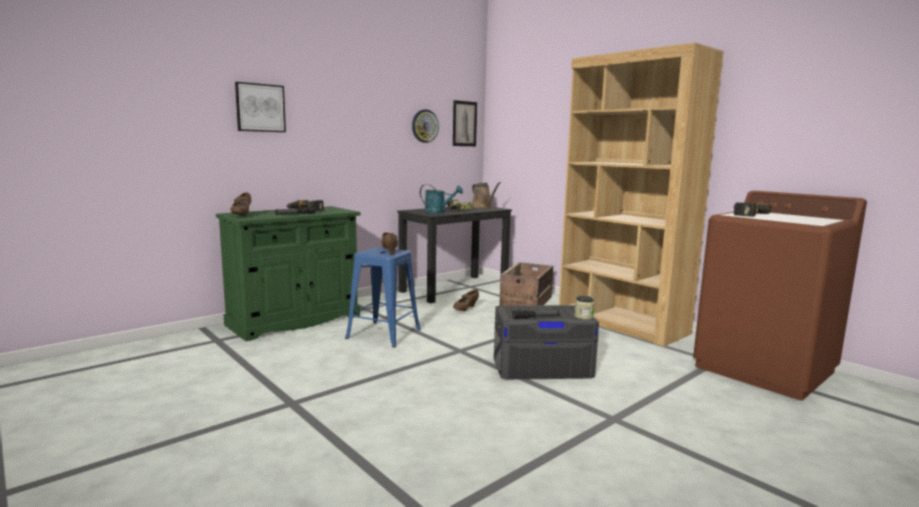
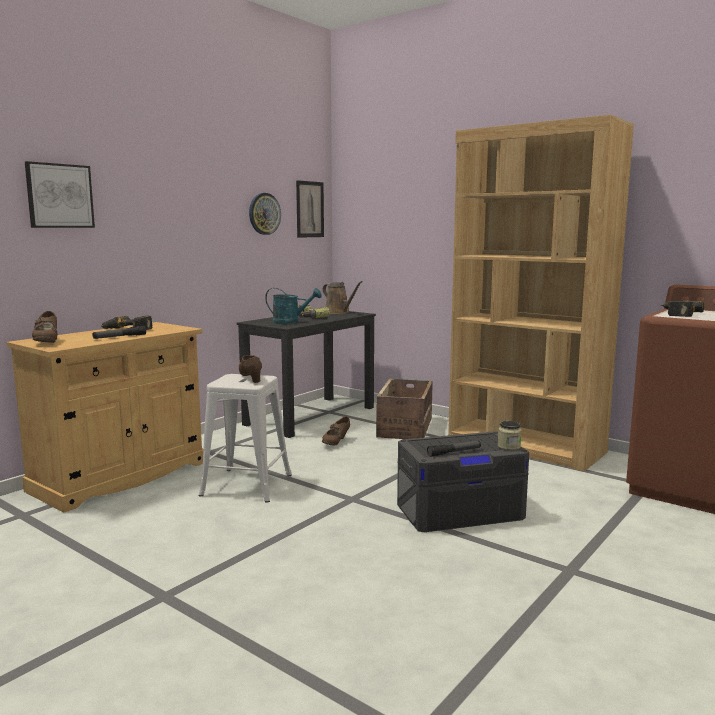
camera: 10 degrees left, 0 degrees up
(294, 320) = (120, 476): green cabinet -> beige cabinet
(383, 334) = (246, 485): blue stool -> white stool

